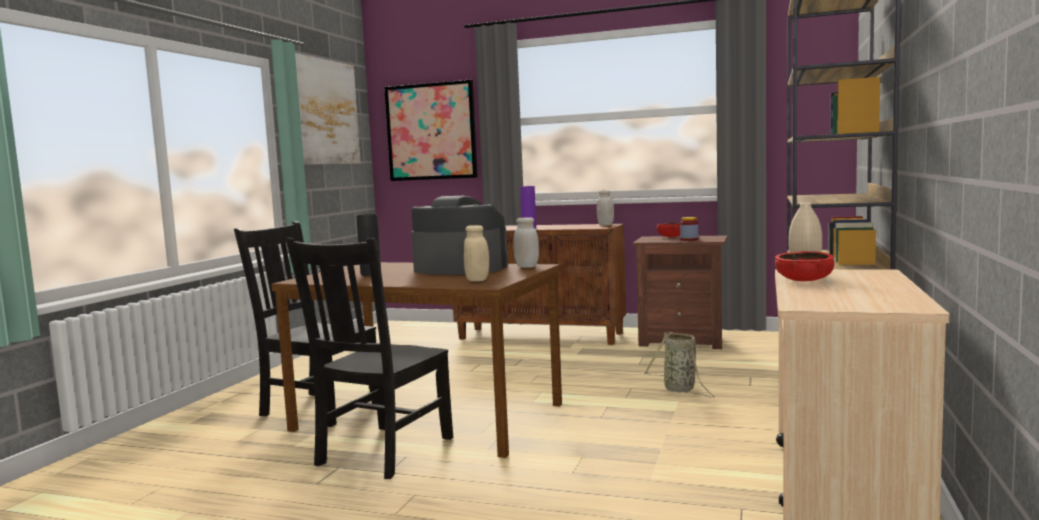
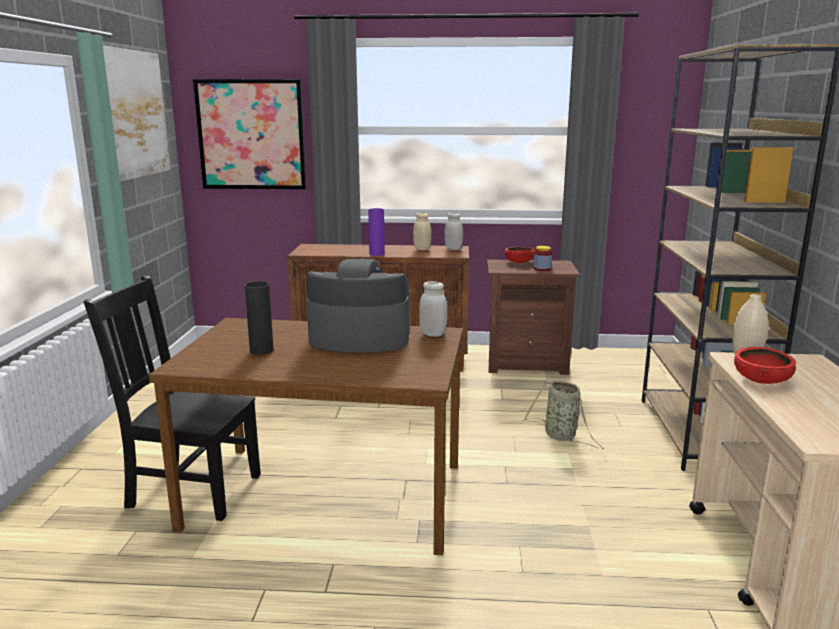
camera: 15 degrees left, 10 degrees up
(382, 452) = (304, 559): black chair -> none
(477, 280) = (403, 367): beige jar -> beige jar (422, 249)

